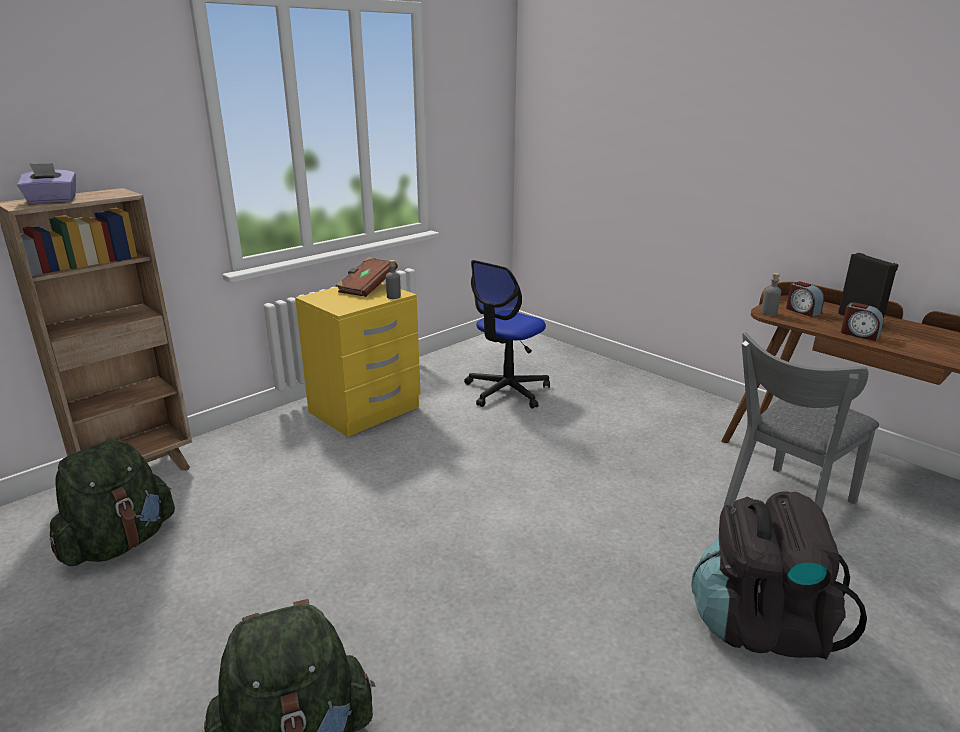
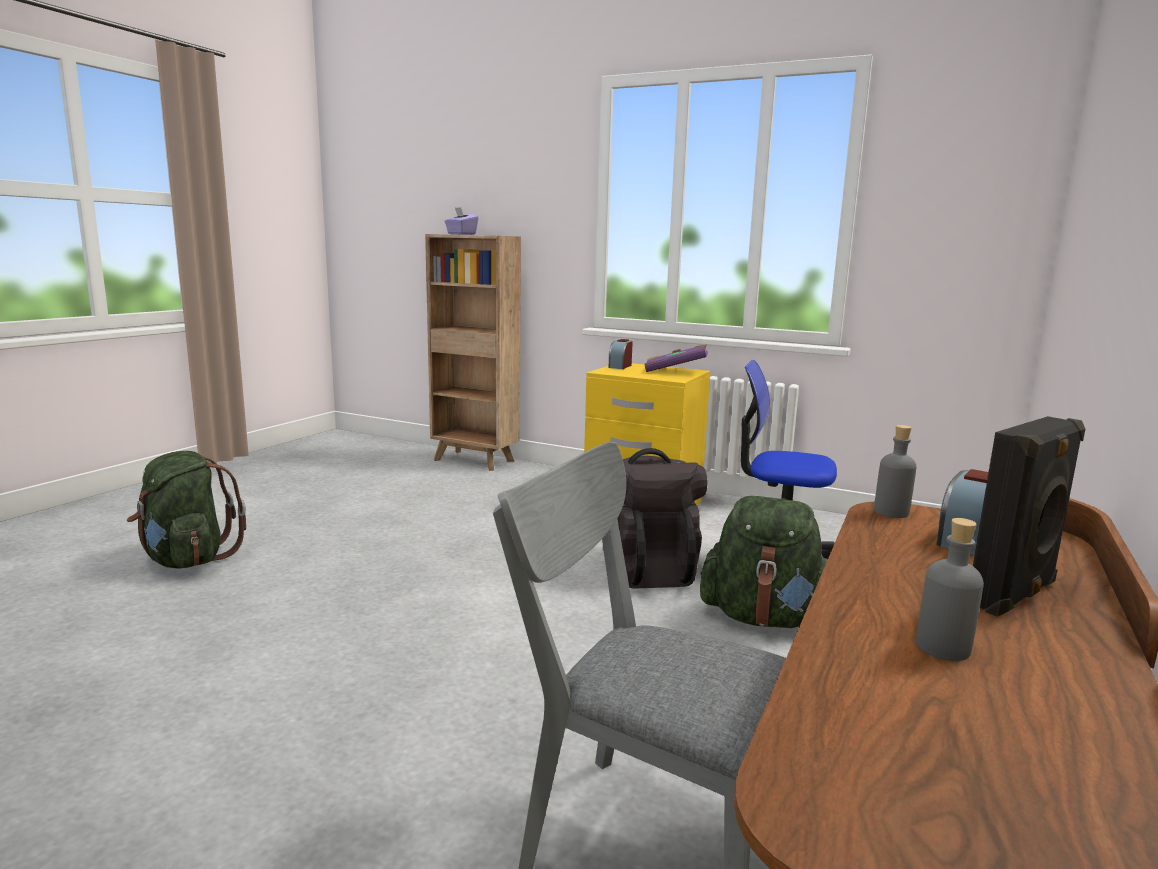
camera: 70 degrees right, 10 degrees down
(120, 543) = (390, 475): green backpack -> green backpack (764, 618)
(367, 288) = (675, 371): brown book -> purple book
(393, 297) = (663, 378): grey bottle -> grey bottle (943, 648)
(762, 625) = (306, 793): black backpack -> black backpack (648, 569)
(859, 334) = (885, 584): alarm clock -> alarm clock (620, 366)

